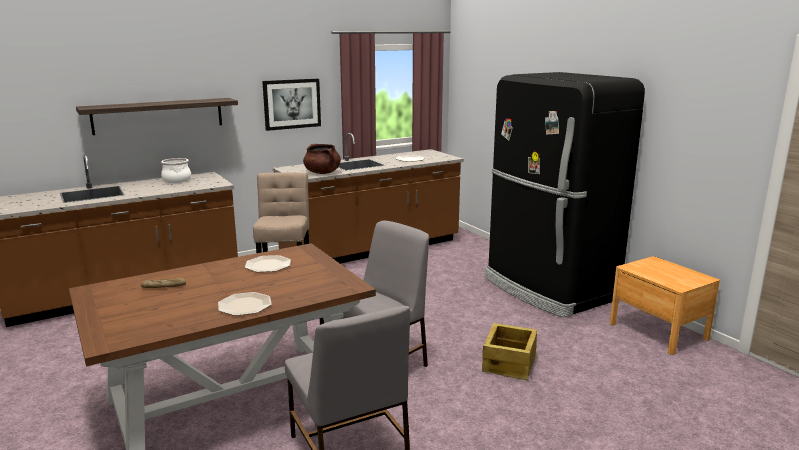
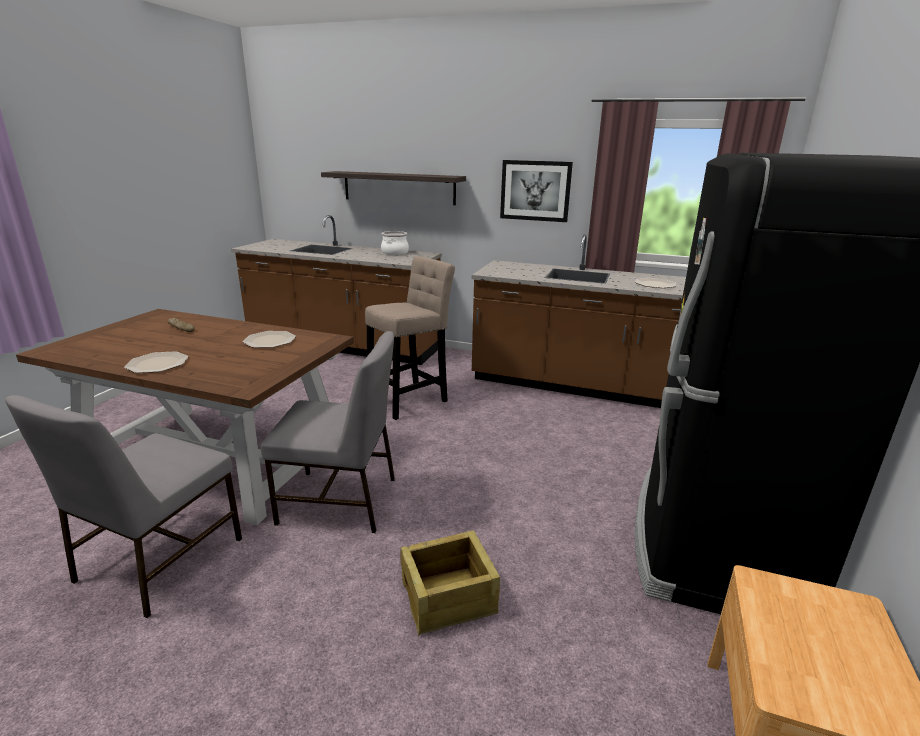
camera: 50 degrees right, 5 degrees up
(322, 173) = (516, 274): brown cooking pot -> none

